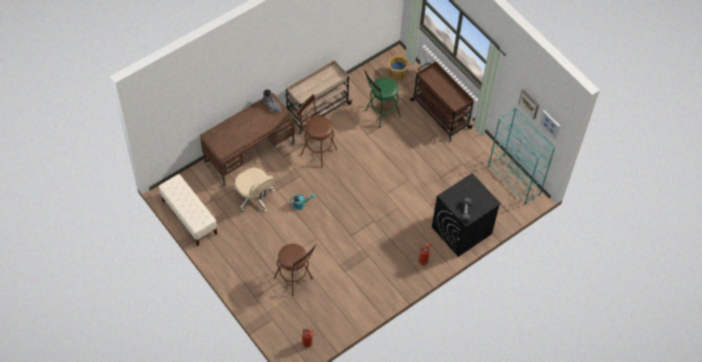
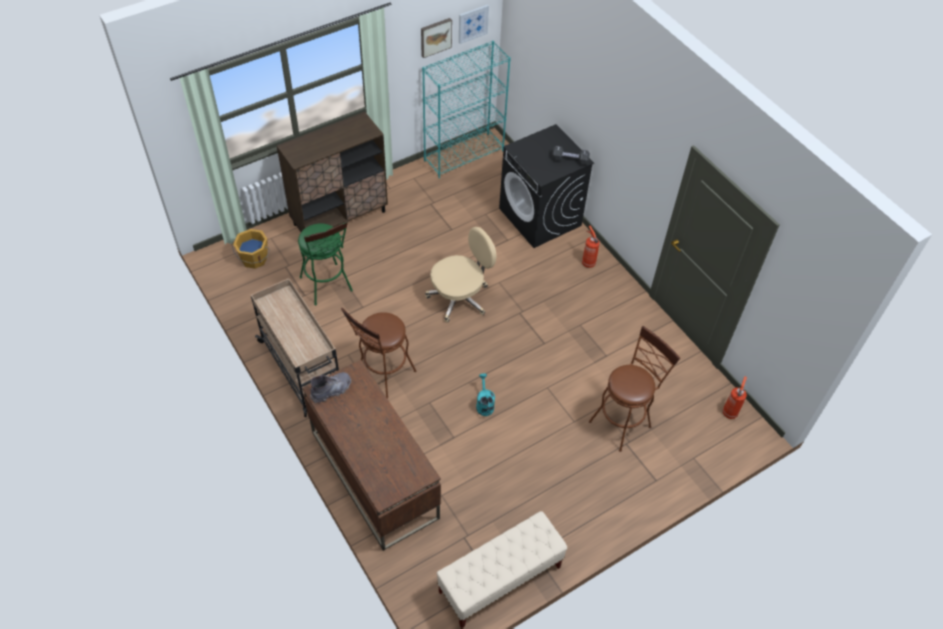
camera: 85 degrees left, 5 degrees down
(254, 197) = (465, 471): beige office chair -> beige office chair (460, 297)
(440, 113) = (340, 218): brown cart -> brown cabinet

